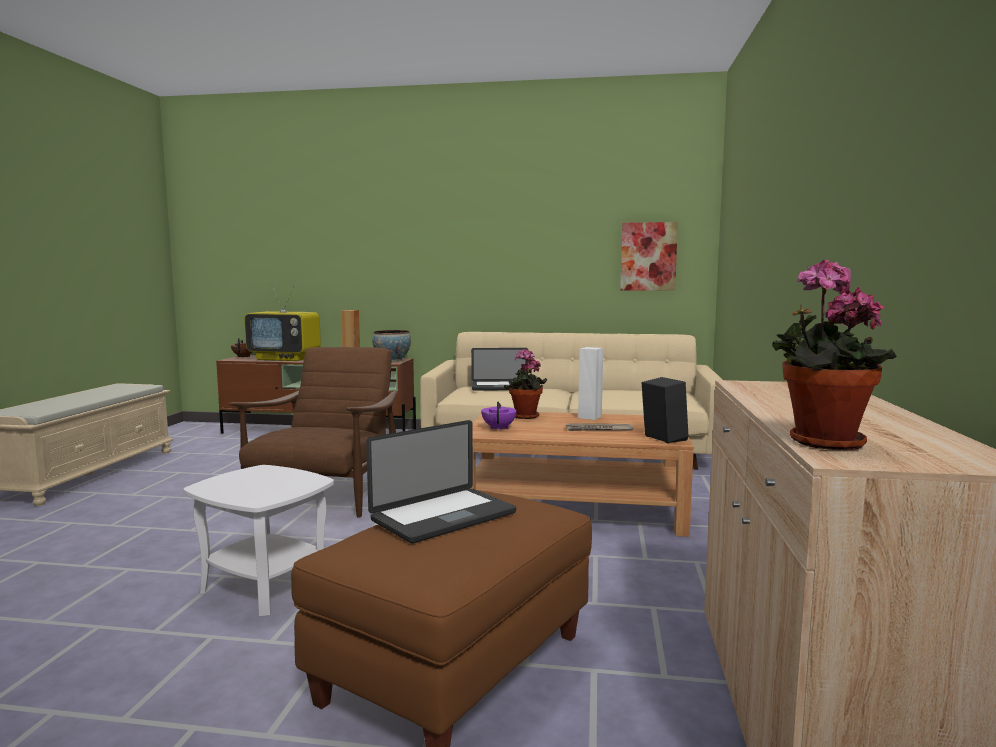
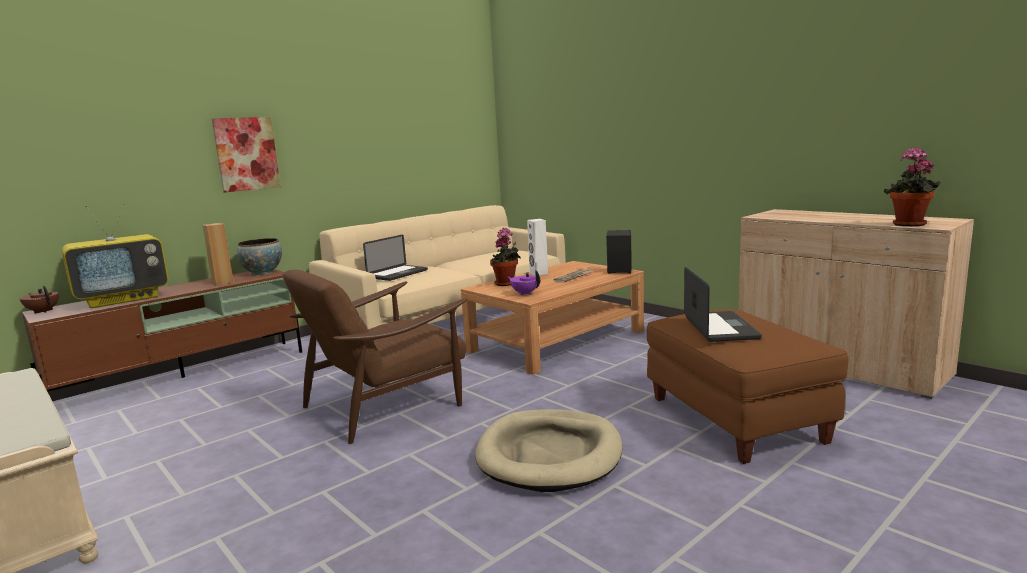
camera: 50 degrees left, 5 degrees up
(266, 586) = (550, 454): white side table -> beige dog bed
(327, 495) = (385, 404): brown armchair -> brown armchair turned 90 degrees counterclockwise
(648, 256) = (456, 145): picture -> picture (246, 154)

